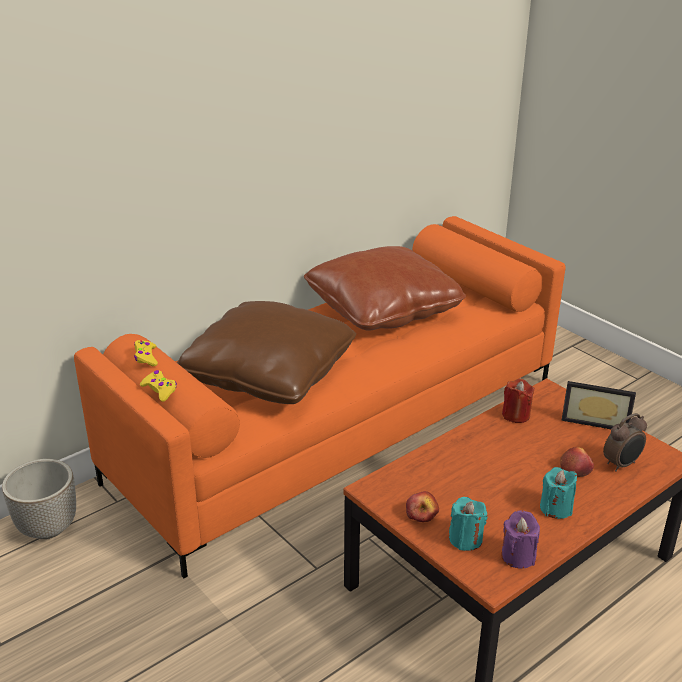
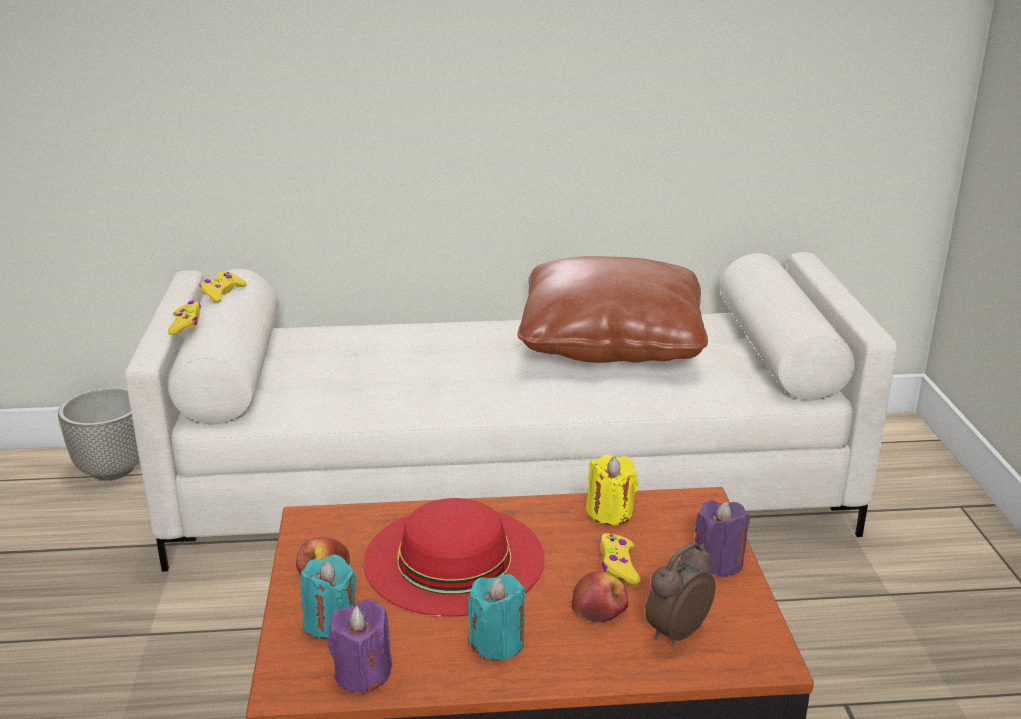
camera: 35 degrees right, 5 degrees down
(268, 374) = (379, 366): brown pillow -> none
(341, 427) = (512, 488): orange sofa -> white sofa
(477, 475) = (454, 558): none -> red hat
(516, 415) = (610, 512): red candle -> yellow candle
(556, 442) = (618, 565): none -> yellow game controller
(595, 420) = (718, 562): picture frame -> purple candle
(621, 464) = (675, 632): alarm clock -> alarm clock turned 135 degrees clockwise

